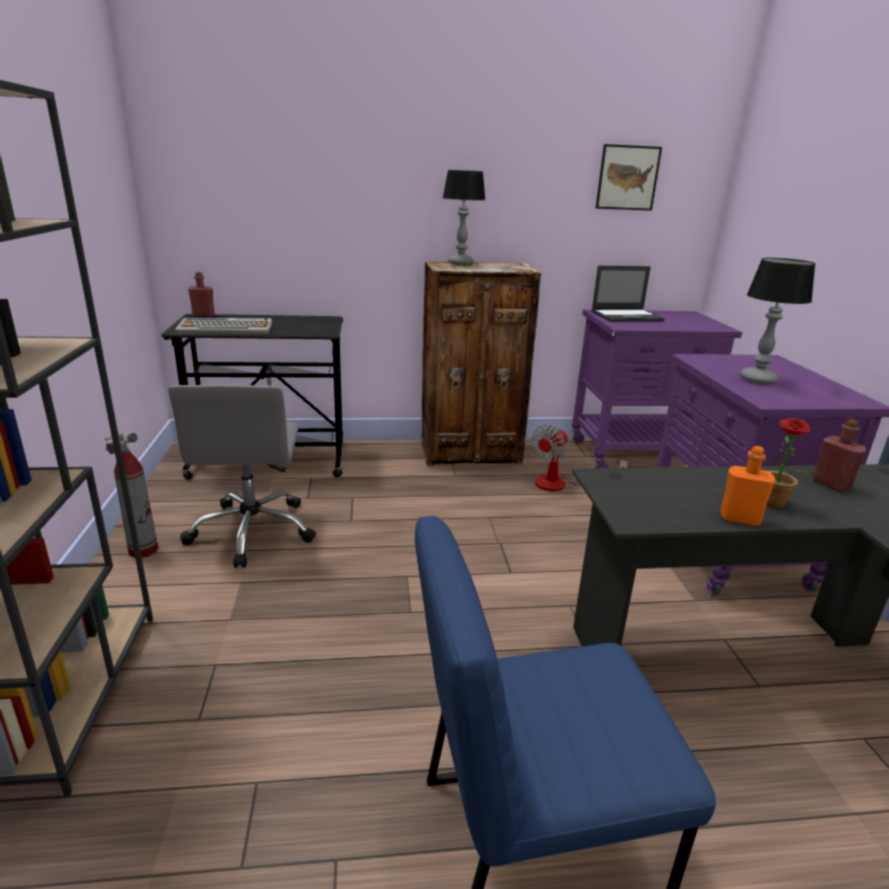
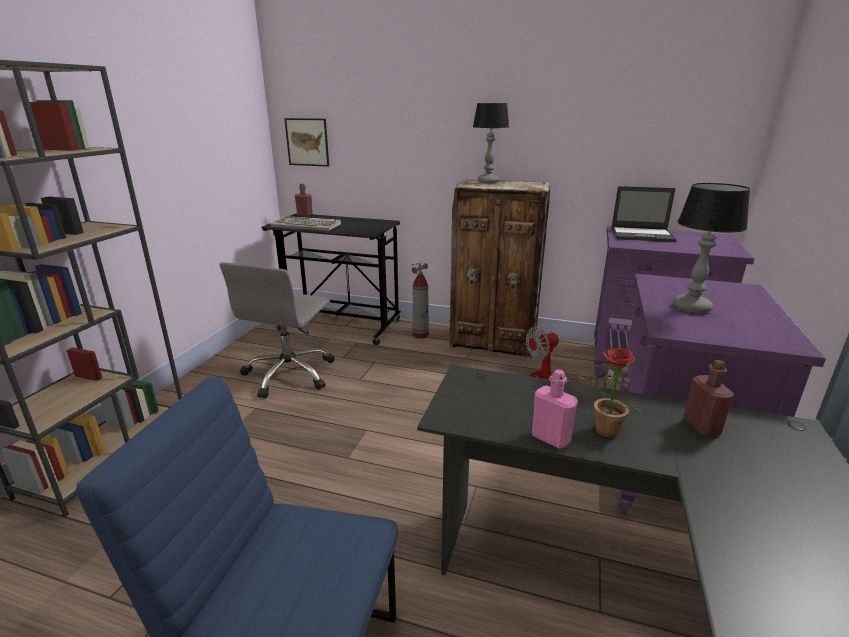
camera: 25 degrees right, 0 degrees up
(143, 550) = (217, 373): fire extinguisher -> fire extinguisher (420, 335)
(627, 178) = (656, 103): picture -> picture (307, 142)
(739, 518) = (550, 438): orange bottle -> pink bottle

